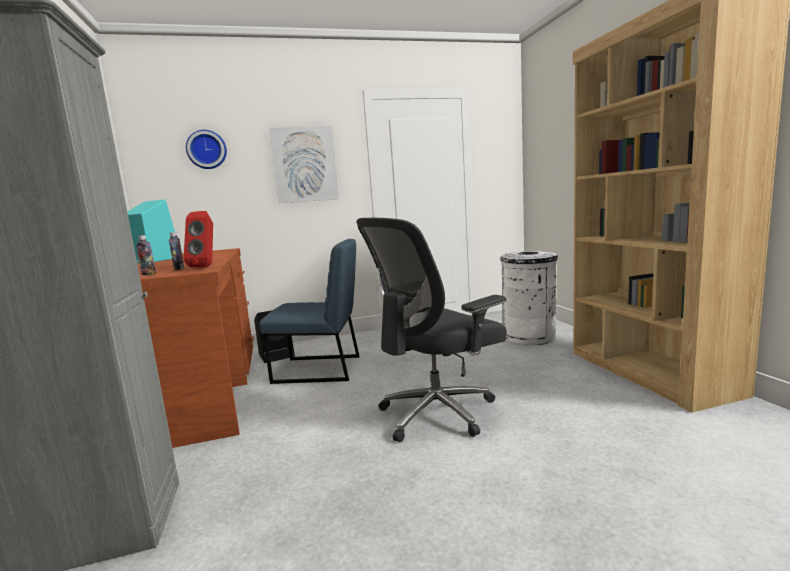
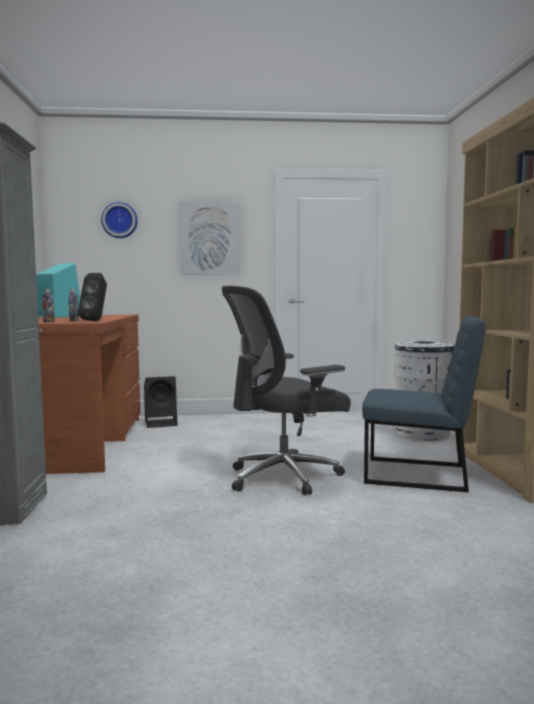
camera: 10 degrees right, 5 degrees down
(206, 267) = (96, 321): red speaker -> black speaker
(320, 369) = (196, 437): blue chair -> blue chair (419, 475)

